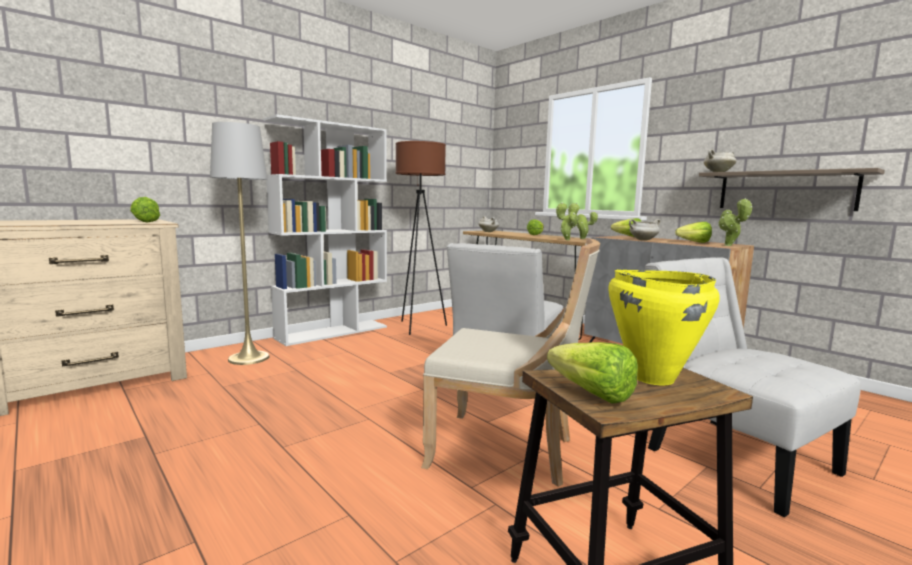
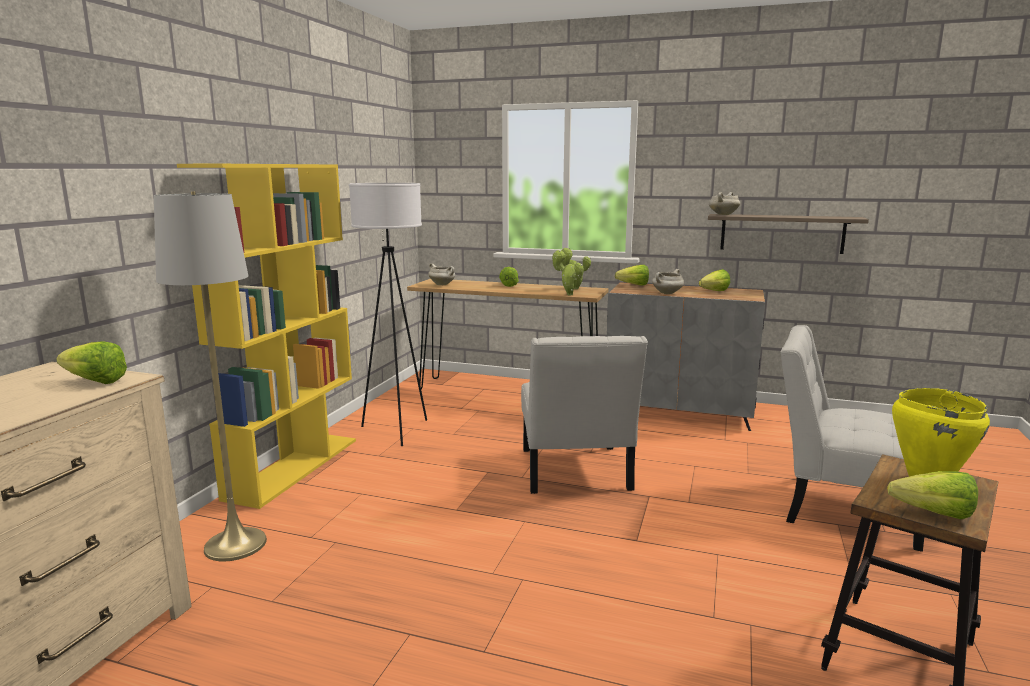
camera: 30 degrees left, 5 degrees up
(333, 332) = (293, 467): white bookcase -> yellow bookcase
(419, 327) = (396, 431): brown floor lamp -> white floor lamp
(507, 451) = (693, 567): beige chair -> none
(729, 245) = (752, 295): potted plant -> none

